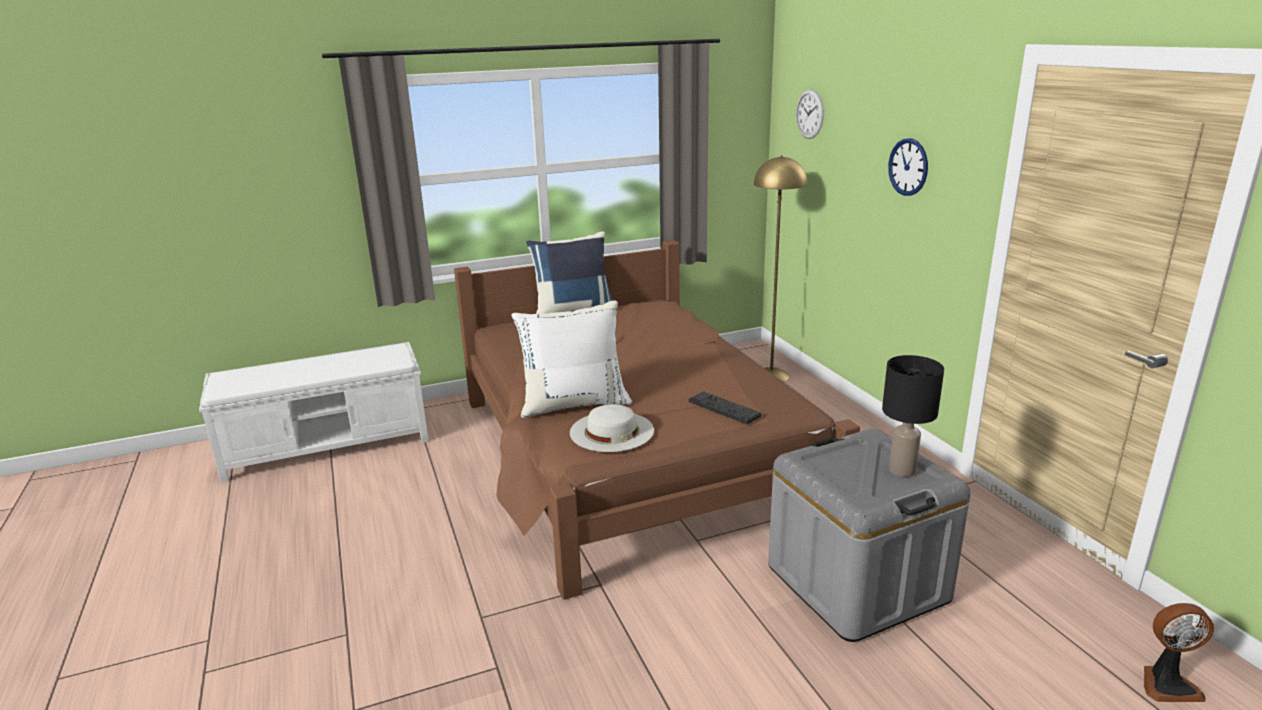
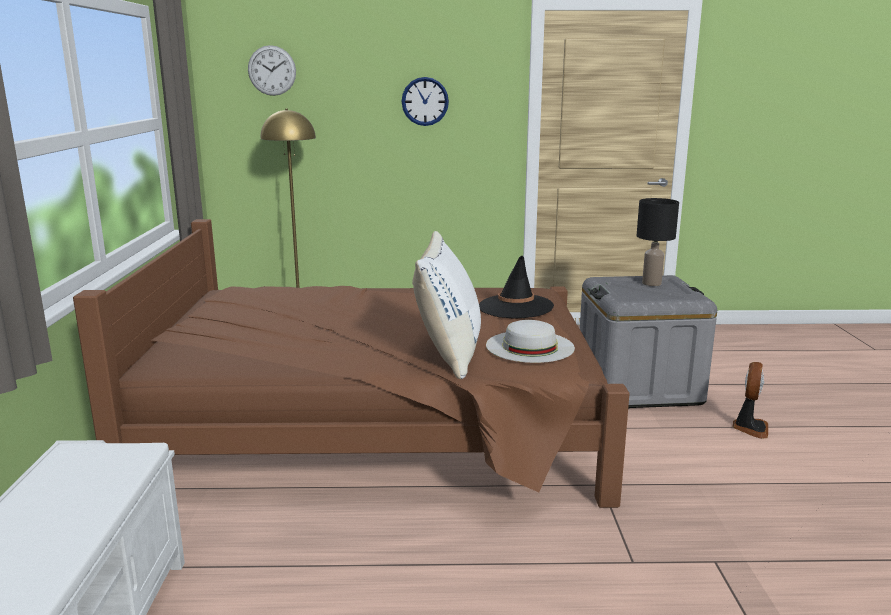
camera: 70 degrees left, 5 degrees down
(573, 310) = (173, 324): blue pillow -> none
(724, 408) = (515, 307): keyboard -> black hat
(1167, 684) = (748, 343): fan -> fan (750, 428)

